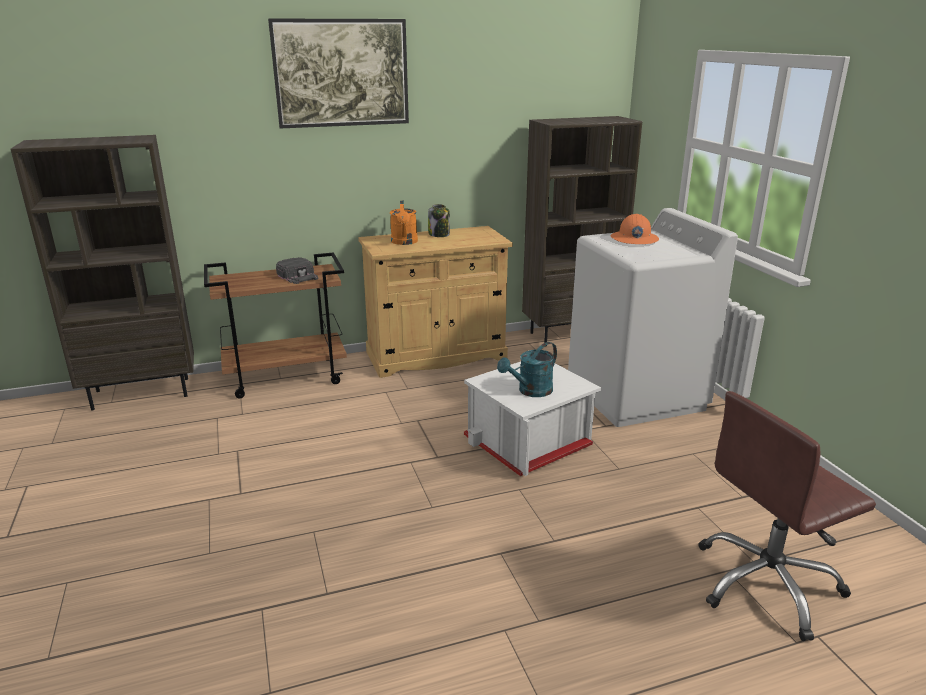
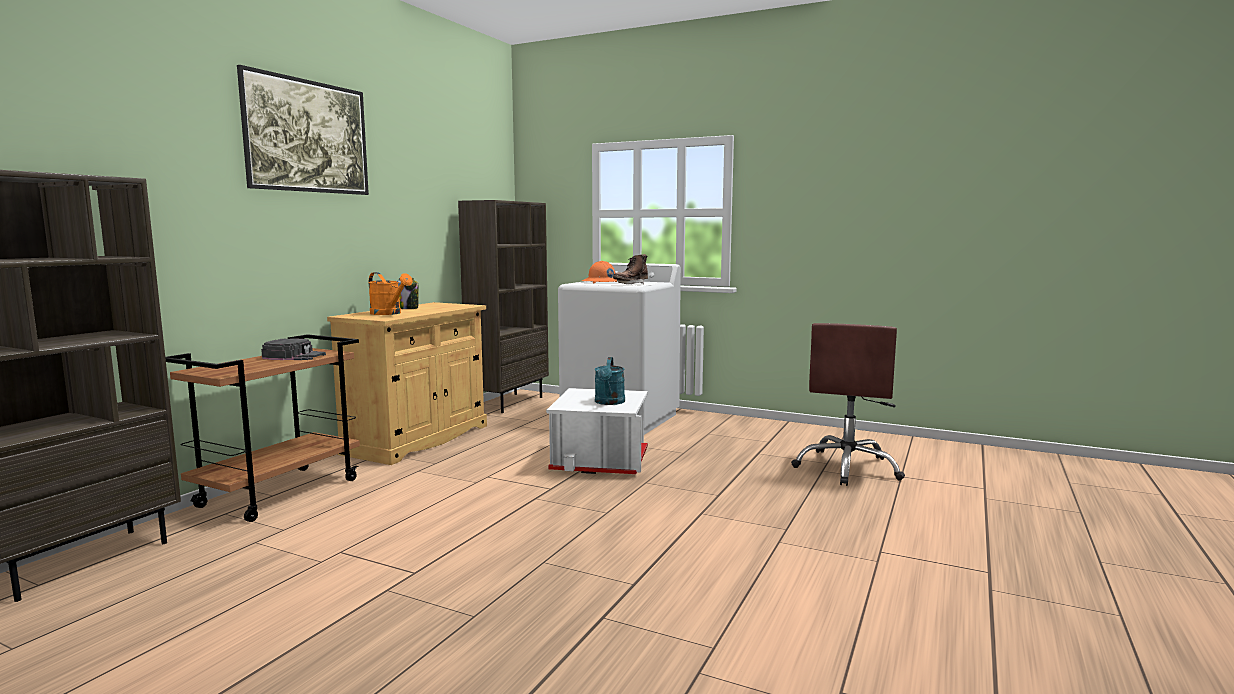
camera: 45 degrees left, 15 degrees down
(645, 253) = (630, 284): none -> brown boot

